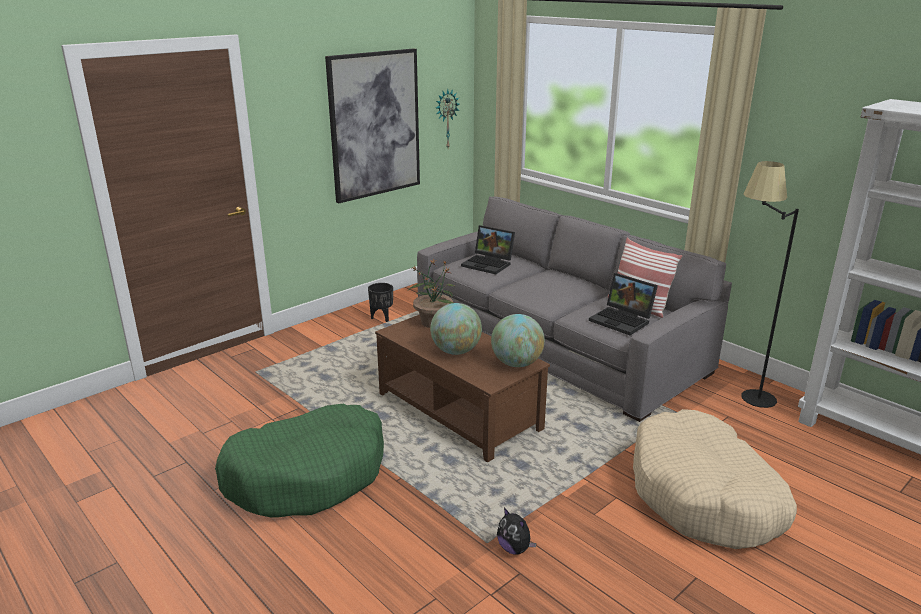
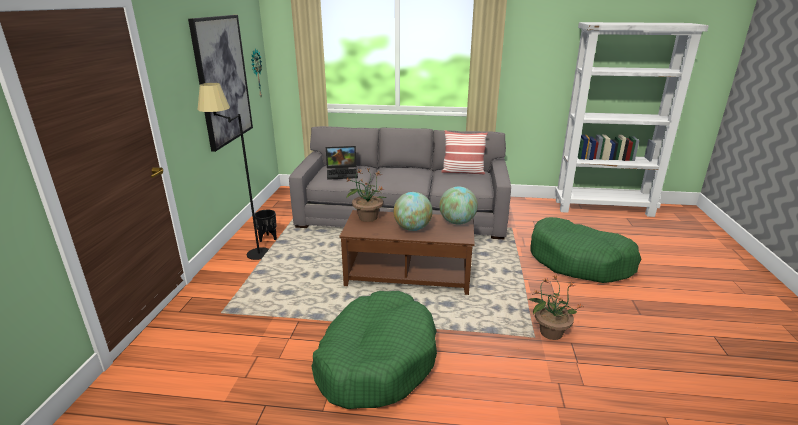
camera: 40 degrees left, 0 degrees up
(514, 548) = (550, 332): plush toy -> potted plant
(623, 320) = (469, 181): laptop -> none
(704, 495) = (579, 261): beige dog bed -> green dog bed
(742, 394) = (523, 208): black floor lamp -> black floor lamp (247, 254)

